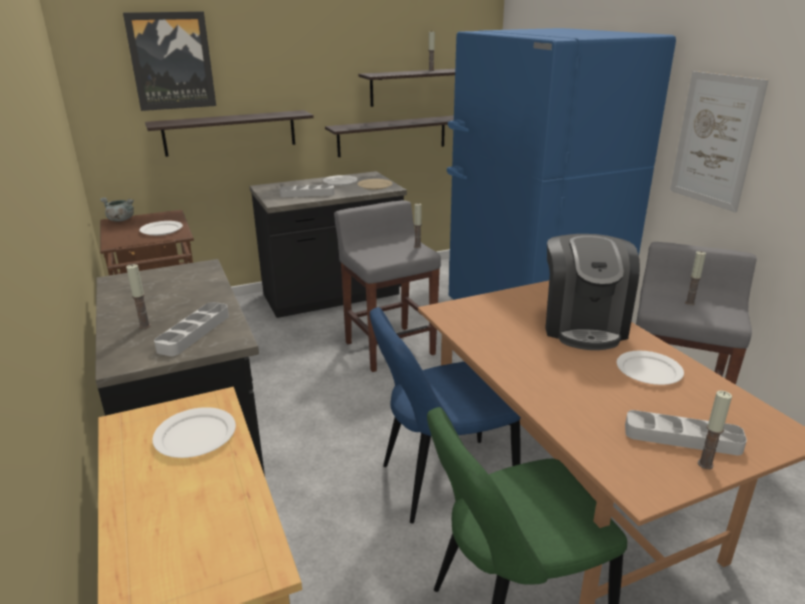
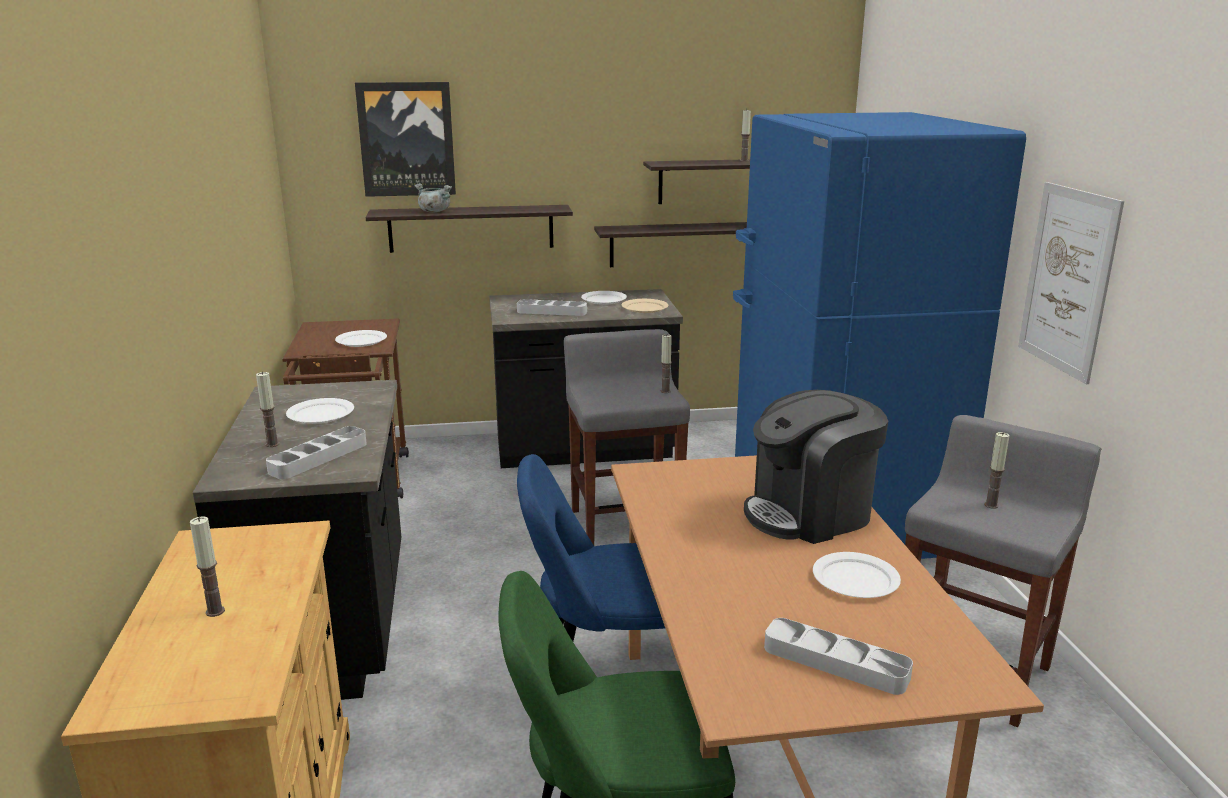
camera: 15 degrees right, 5 degrees down
(120, 220) = (323, 325): grey cooking pot -> grey cooking pot (433, 211)
(196, 435) = (261, 563): white plate -> white plate (321, 414)
(583, 325) = (809, 513): coffee machine -> coffee machine turned 45 degrees clockwise
(705, 464) = (841, 696): candle -> candle (215, 611)

